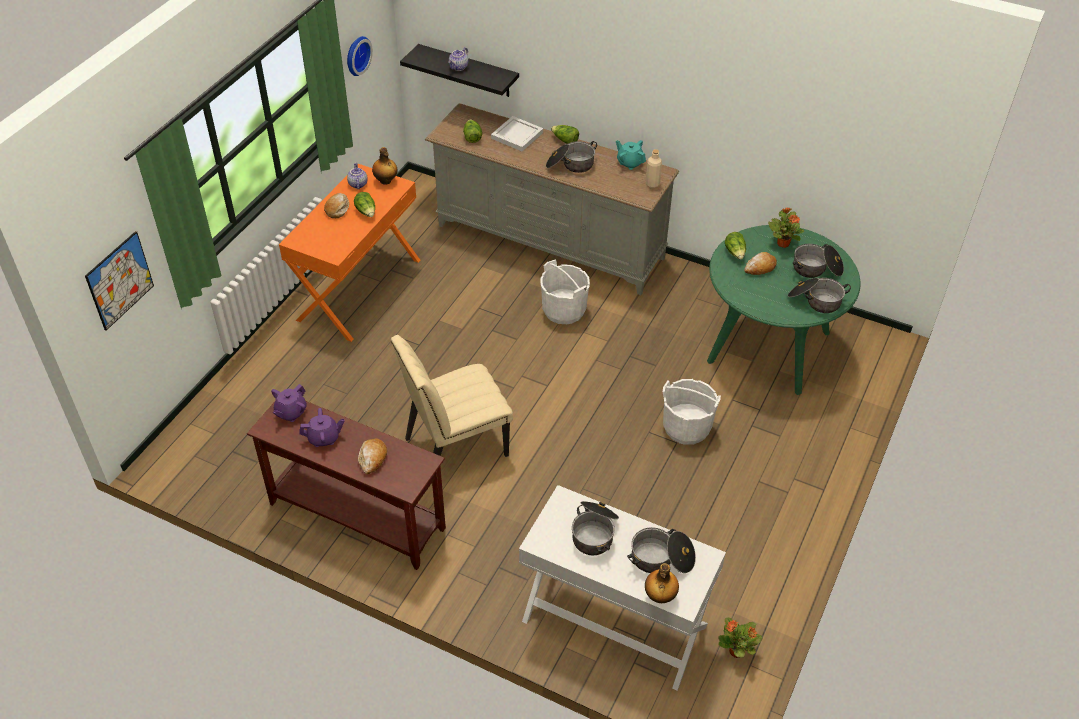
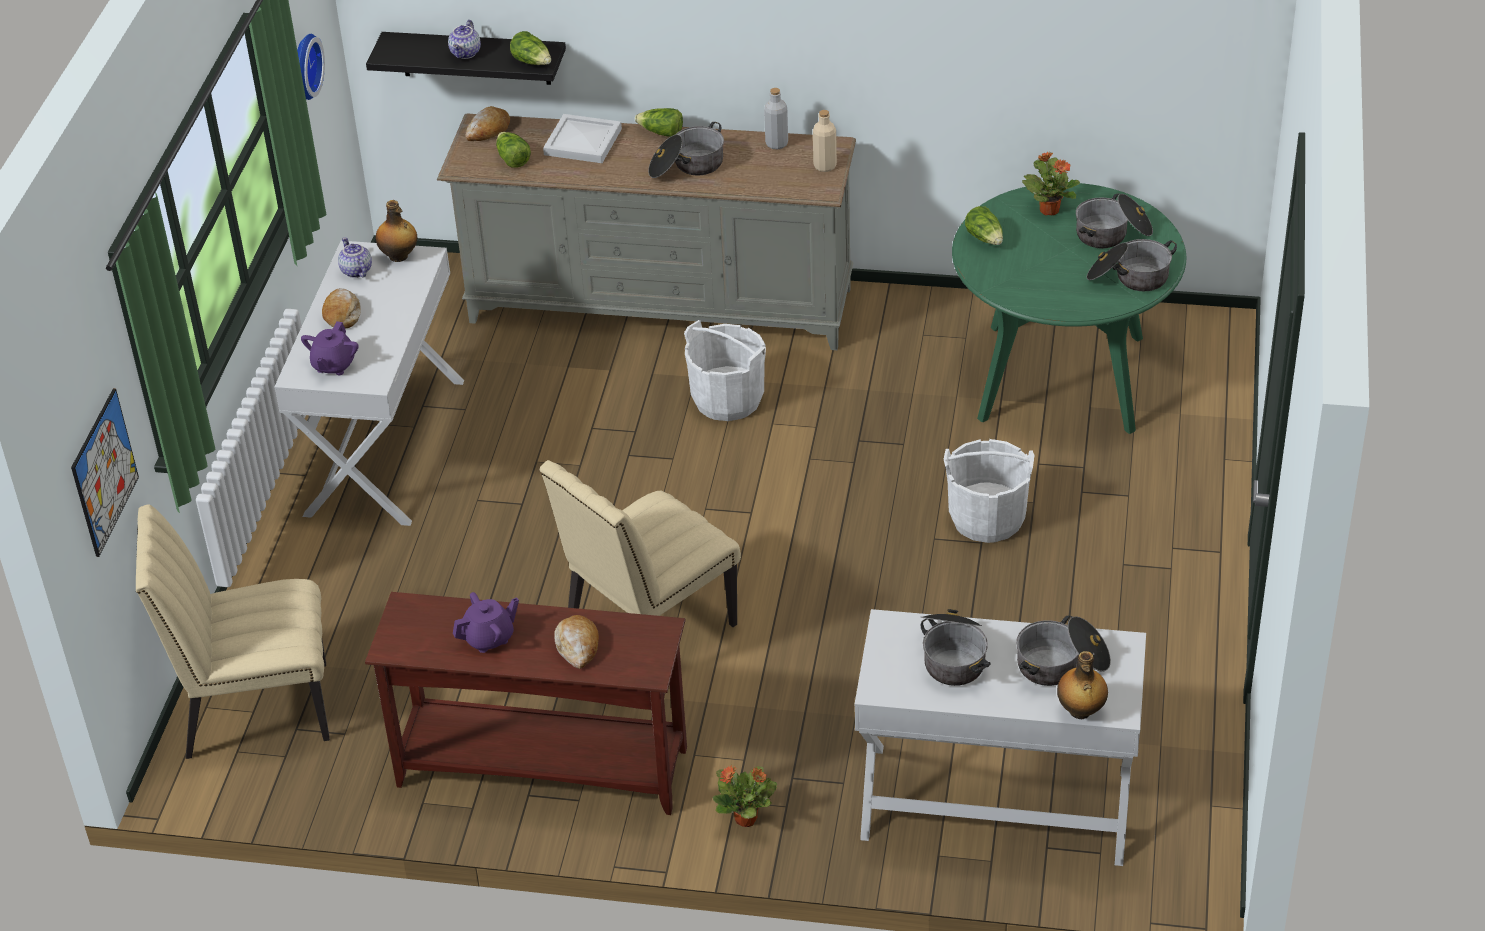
camera: 15 degrees left, 5 degrees down
(217, 433) = (258, 710): none -> beige chair
(291, 412) = (419, 616): purple teapot -> purple teapot (333, 365)
(359, 289) = (384, 446): orange console table -> white console table
(366, 212) = (392, 308): lettuce -> lettuce (532, 62)
(630, 163) = (776, 144): turquoise teapot -> grey bottle
(737, 651) = (1185, 794): potted plant -> potted plant (747, 819)
(760, 268) = (1030, 251): bread -> bread (488, 130)

